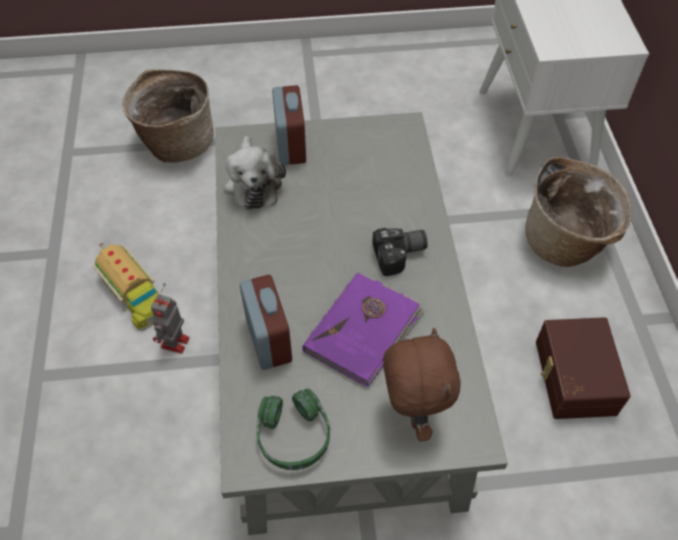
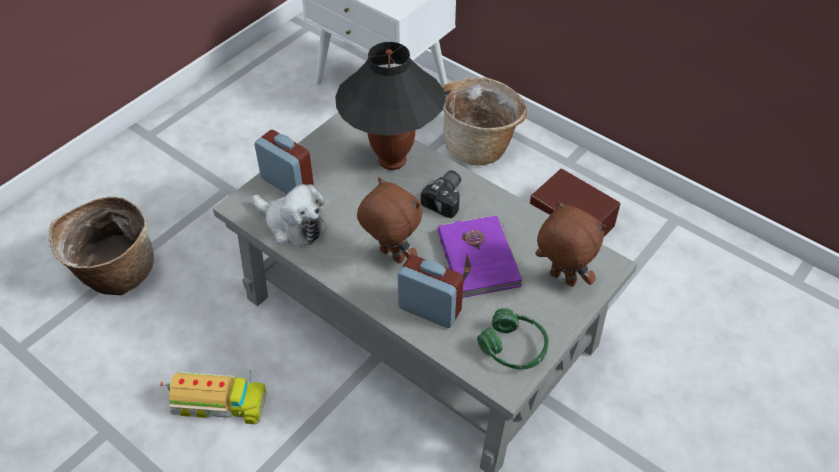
camera: 45 degrees left, 5 degrees down
(174, 344) = (295, 410): toy robot -> none
(294, 268) = (390, 256): none -> brown plush toy
(396, 187) = (392, 161): none -> black table lamp

